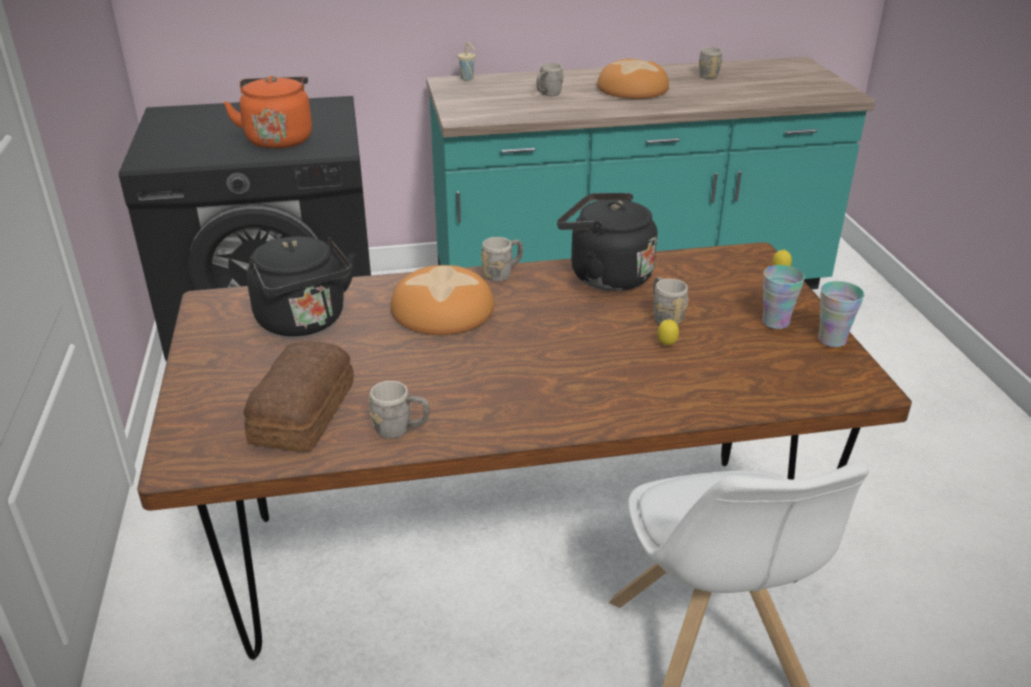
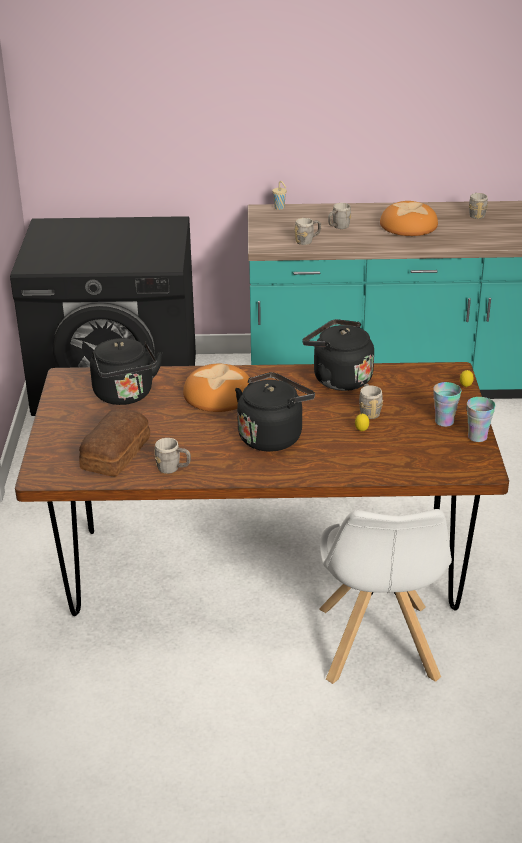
camera: 10 degrees right, 0 degrees up
(279, 139) = (126, 253): orange kettle -> none
(502, 273) = (267, 372): grey mug -> grey mug (307, 241)
(540, 364) = (272, 436): none -> black kettle

